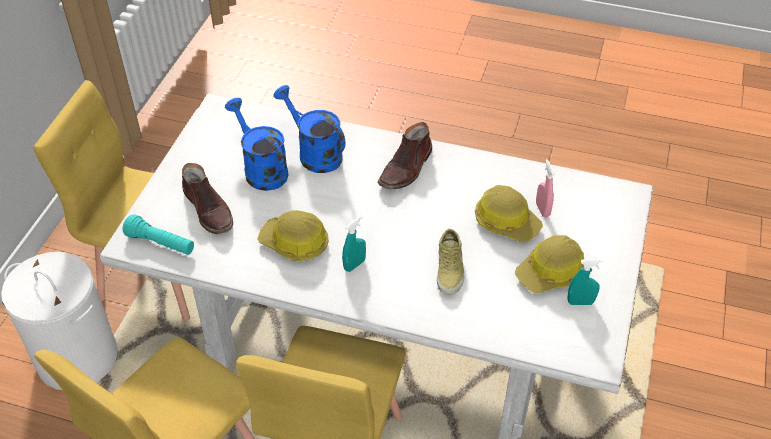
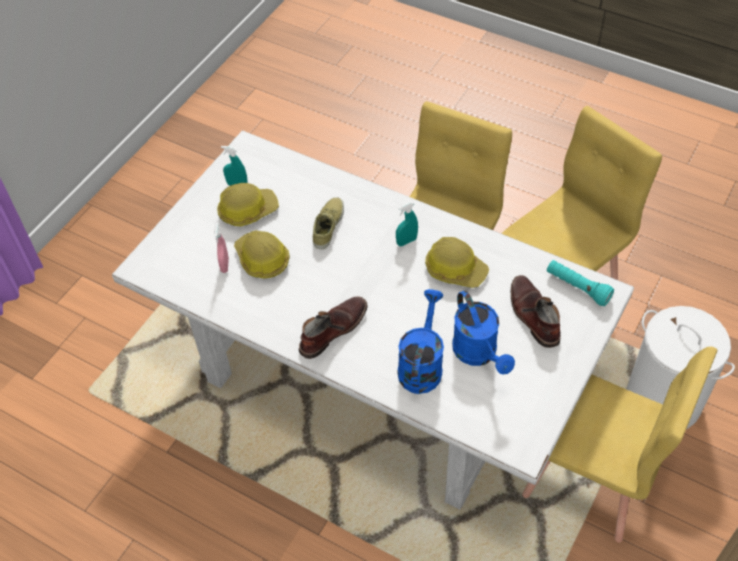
camera: 165 degrees left, 5 degrees up
(314, 153) = (421, 365): blue watering can -> blue watering can turned 135 degrees counterclockwise

